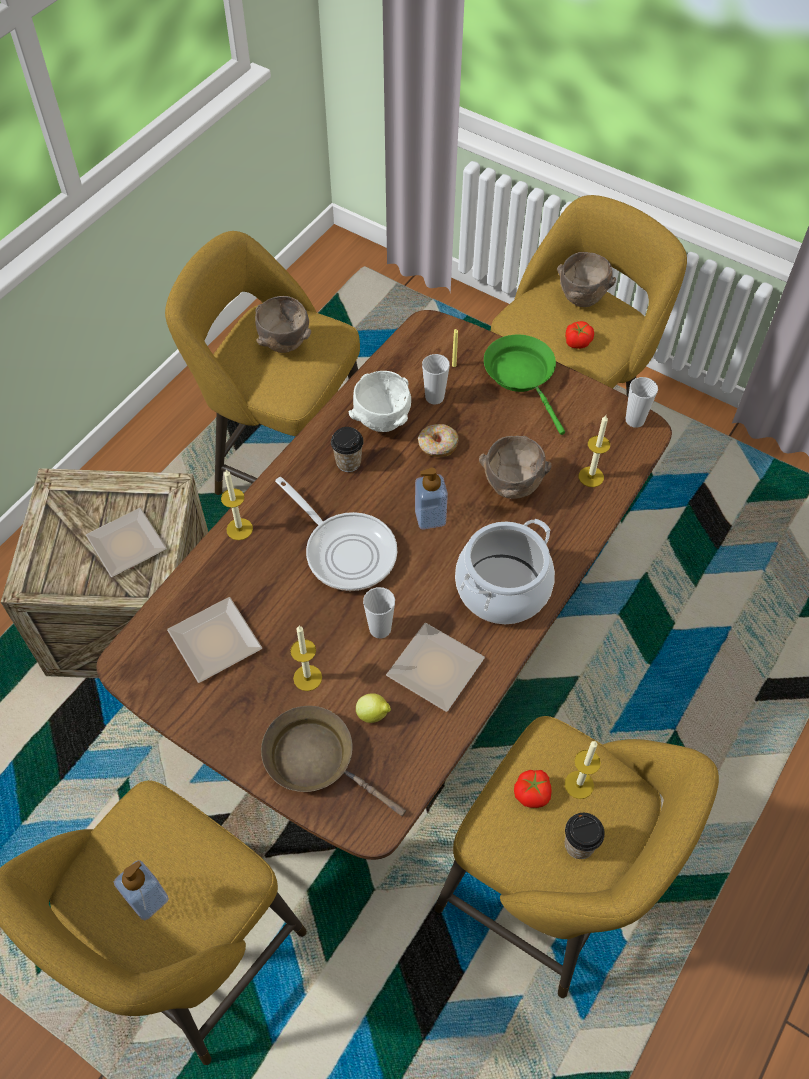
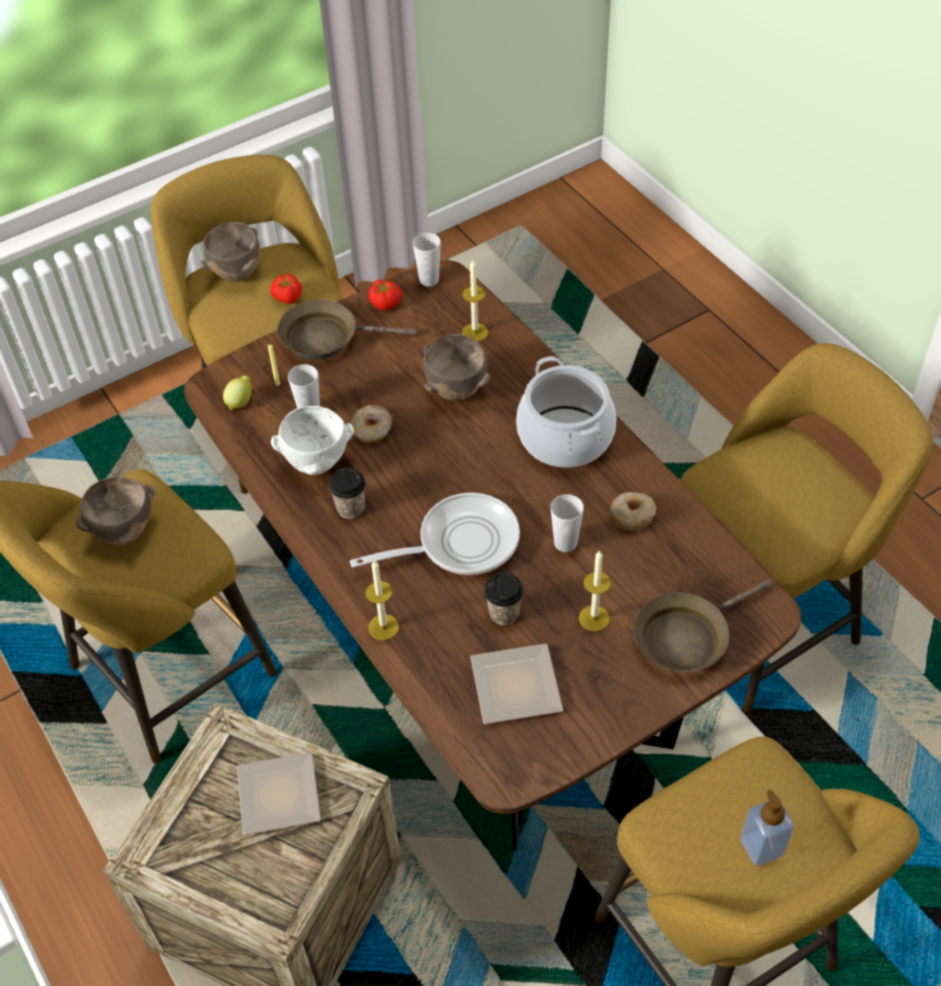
camera: 65 degrees left, 5 degrees down
(373, 715) = (657, 577): lemon -> lemon (240, 402)
(430, 517) = (456, 464): soap dispenser -> none
(436, 672) = (632, 515): plate -> donut
(522, 376) = (326, 338): green frying pan -> brown frying pan
(532, 793) = (760, 505): tomato -> tomato (386, 302)
(579, 784) = (764, 470): candle -> none
(579, 845) = (819, 490): cup -> cup (504, 613)

